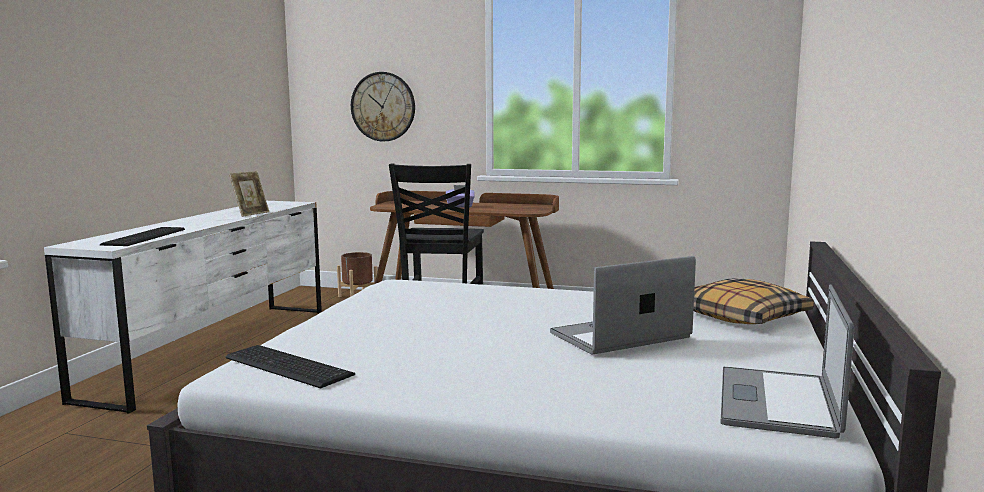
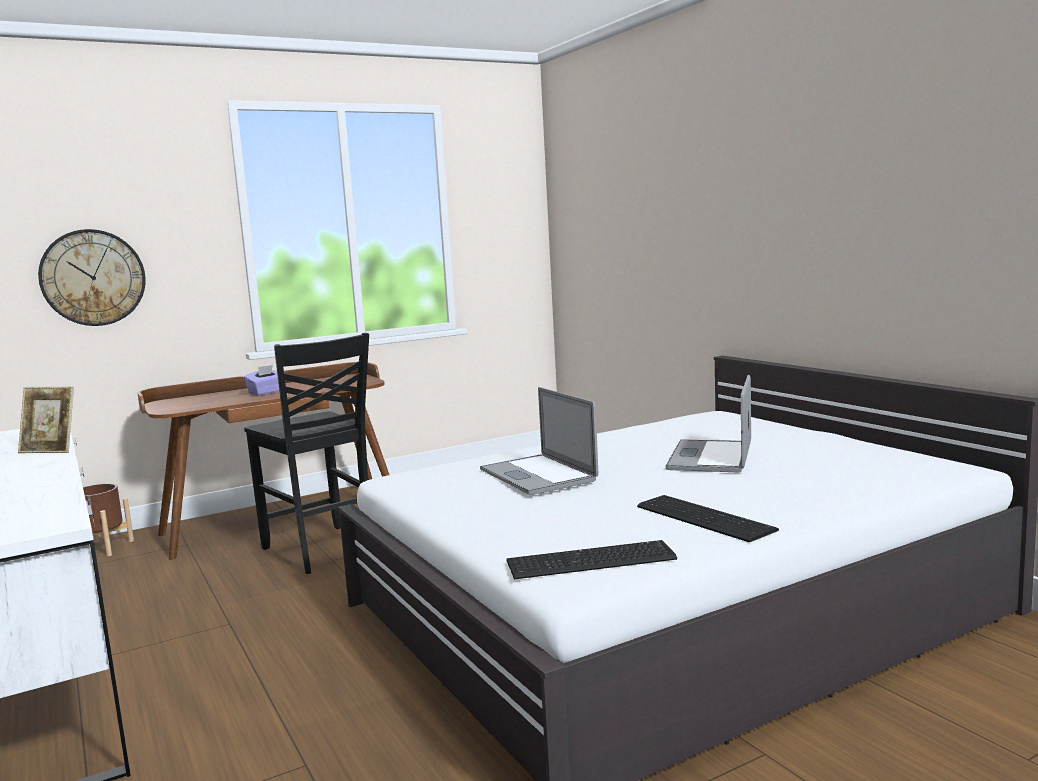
camera: 45 degrees left, 0 degrees up
(147, 237) = (46, 504): keyboard -> keyboard (704, 517)
(251, 214) = (51, 450): picture frame -> picture frame turned 120 degrees clockwise
(740, 316) = (723, 425): pillow -> none
(777, 401) = (897, 460): laptop -> laptop (537, 475)

